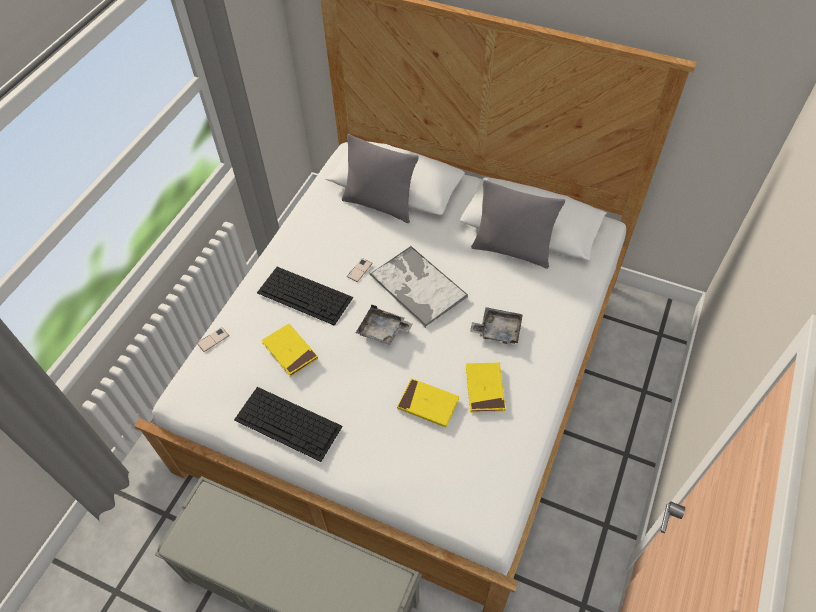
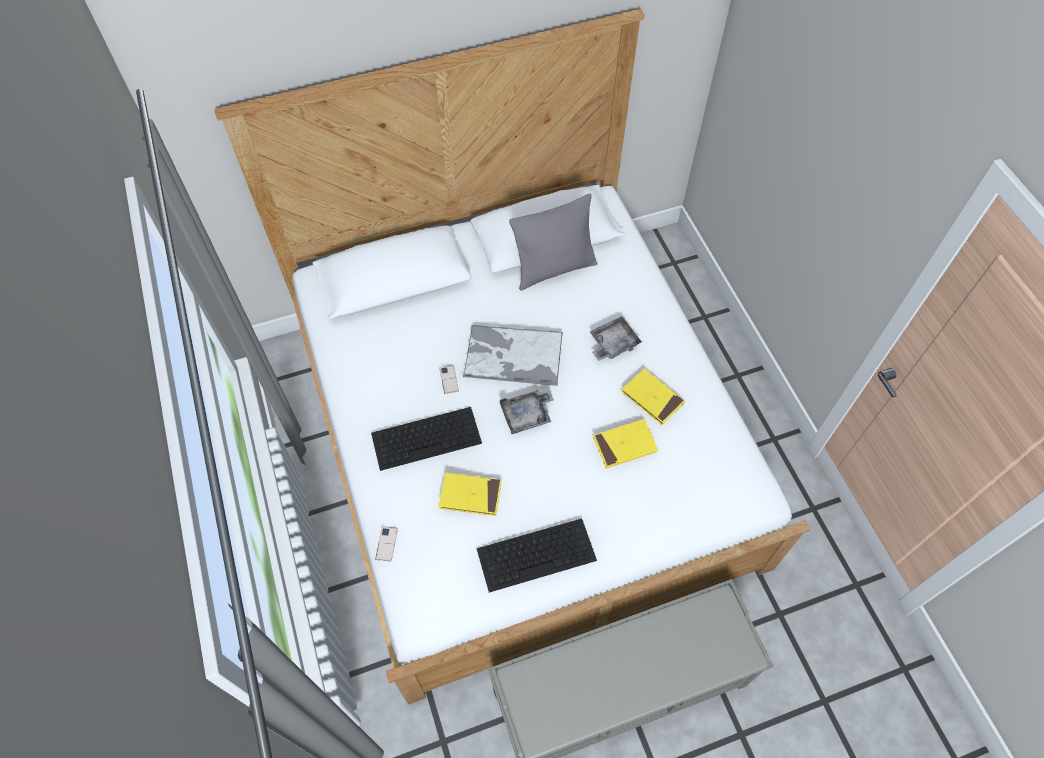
camera: 45 degrees left, 5 degrees up
(379, 205) = (399, 308): grey pillow -> none

